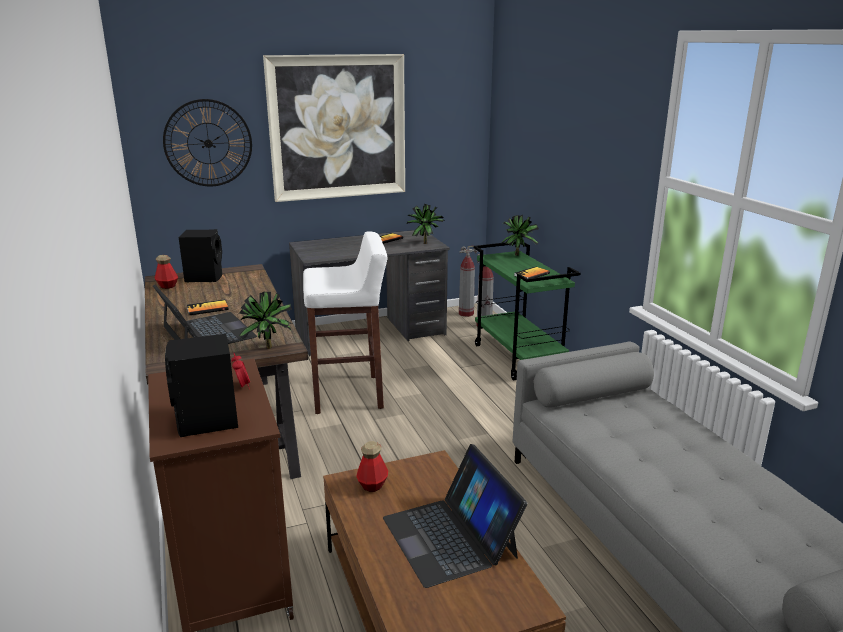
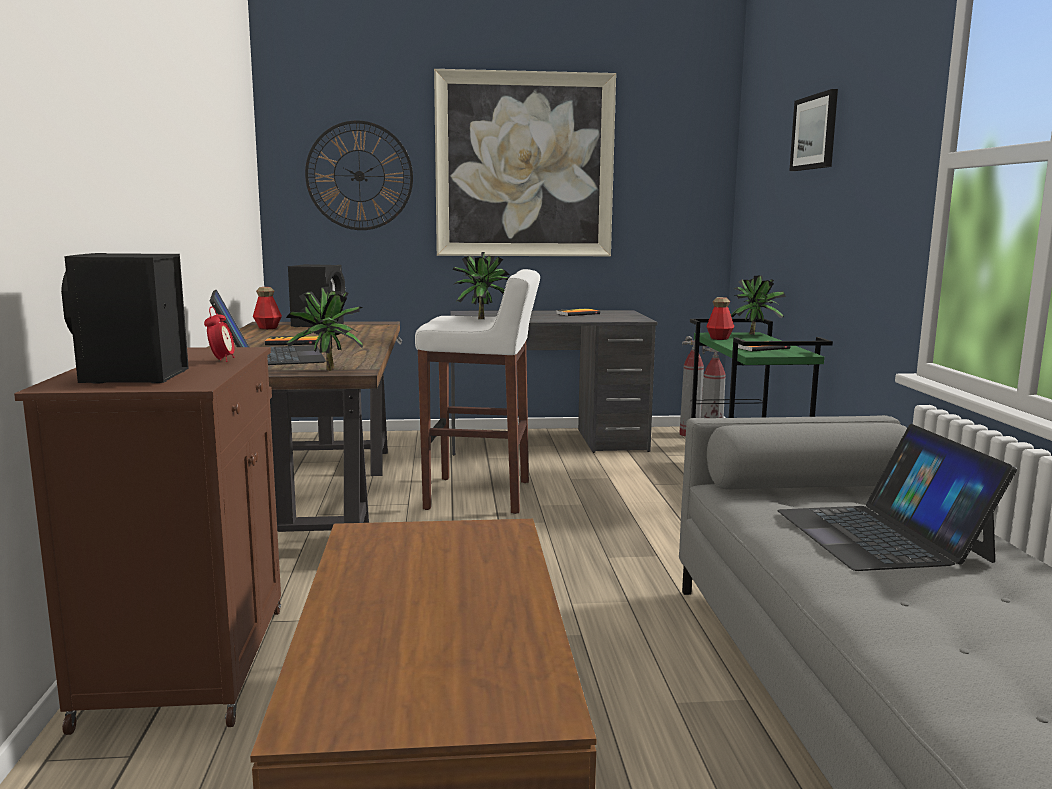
camera: 15 degrees right, 10 degrees down
(372, 485) = (395, 540): bottle -> bottle (719, 338)
(424, 243) = (625, 317): potted plant -> potted plant (481, 319)
(450, 537) = (466, 608): laptop -> laptop (881, 535)
(561, 121) = (815, 132): none -> picture

